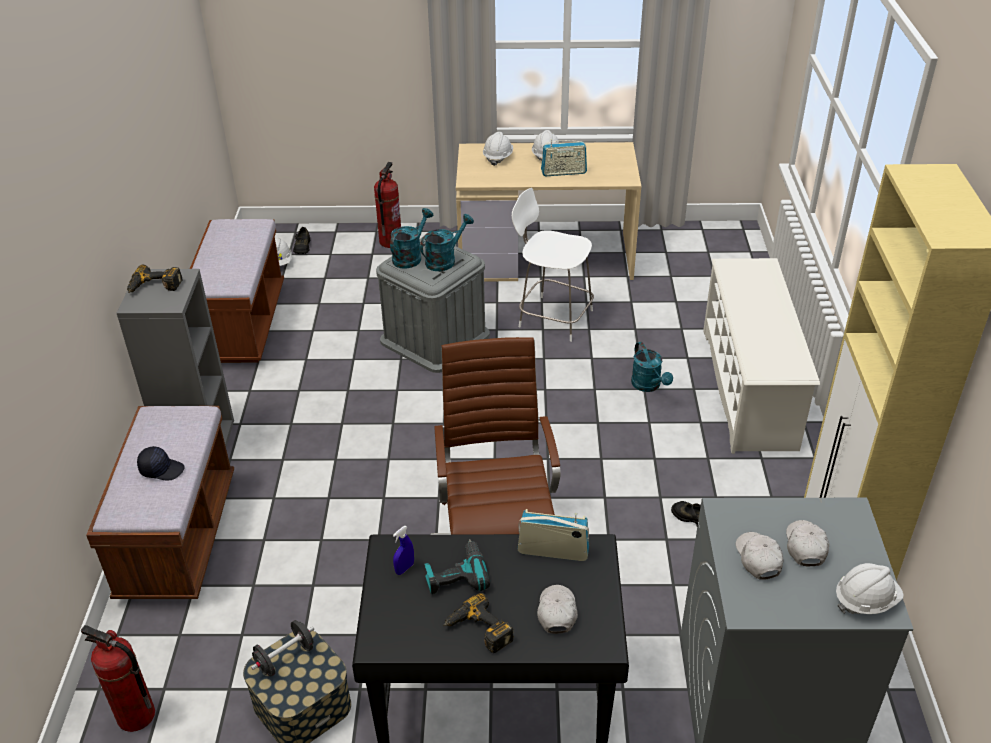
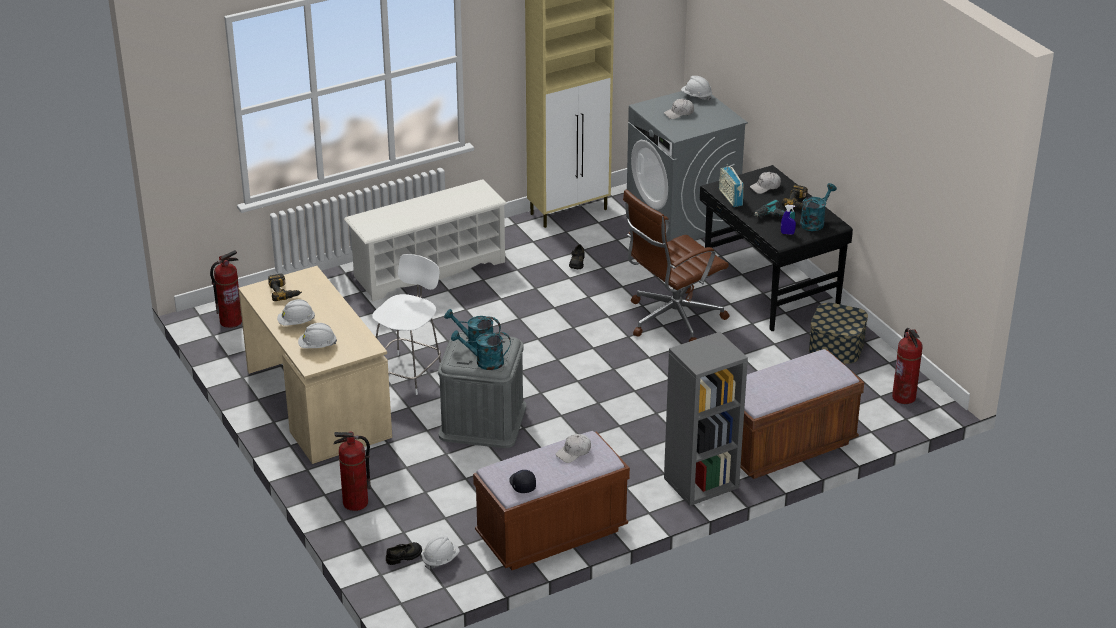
camera: 120 degrees left, 5 degrees down
(154, 287) = (707, 356): power drill -> power drill (284, 292)
(162, 469) = (795, 374): black cap -> black cap (522, 484)
(285, 658) = (835, 325): black dumbbell -> none
(553, 317) = (408, 373): white chair -> white chair turned 150 degrees counterclockwise
(563, 172) = (321, 306): radio -> none
(649, 386) = (460, 308): turquoise watering can -> turquoise watering can (814, 222)
(719, 242) = (231, 321): none -> fire extinguisher
(758, 559) = (699, 122): white cap -> white cap (574, 452)

